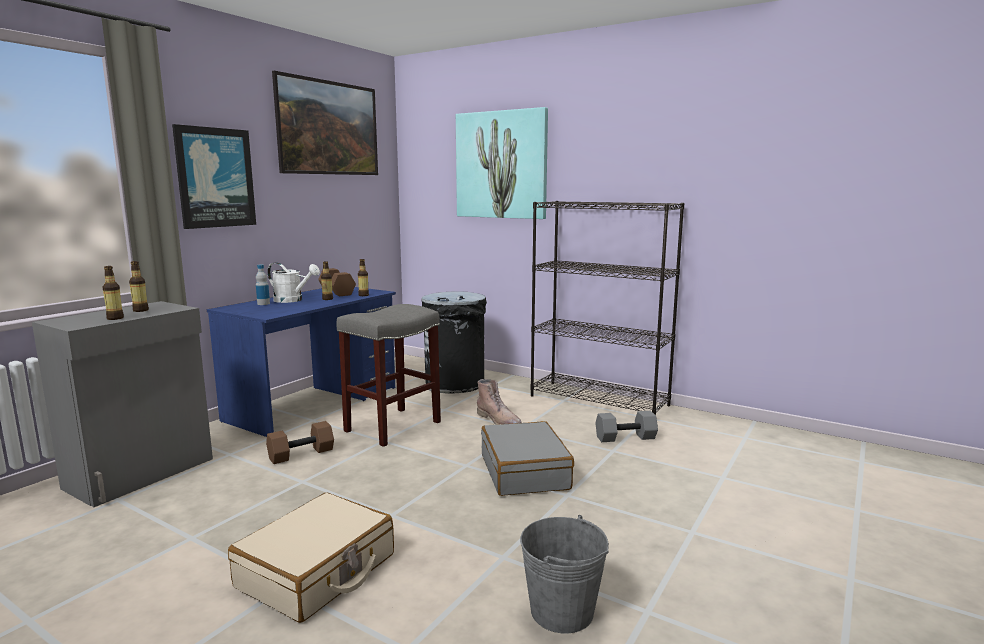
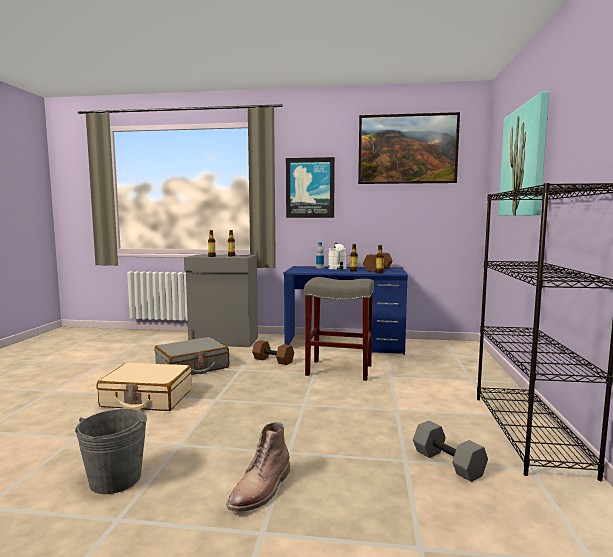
camera: 65 degrees right, 5 degrees down
(455, 384) = (448, 368): black trash can -> none
(500, 421) = (398, 399): brown boot -> brown boot (261, 490)
(525, 472) = (314, 427): grey suitcase -> grey suitcase (192, 367)

